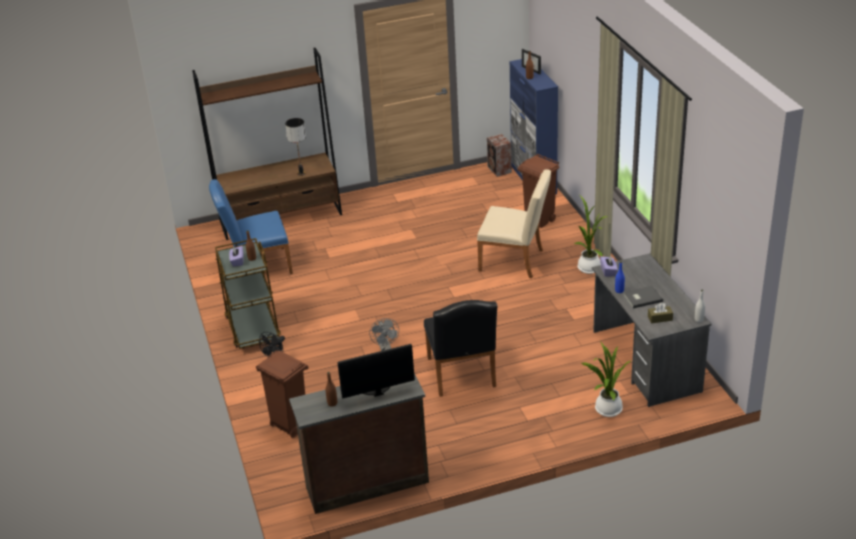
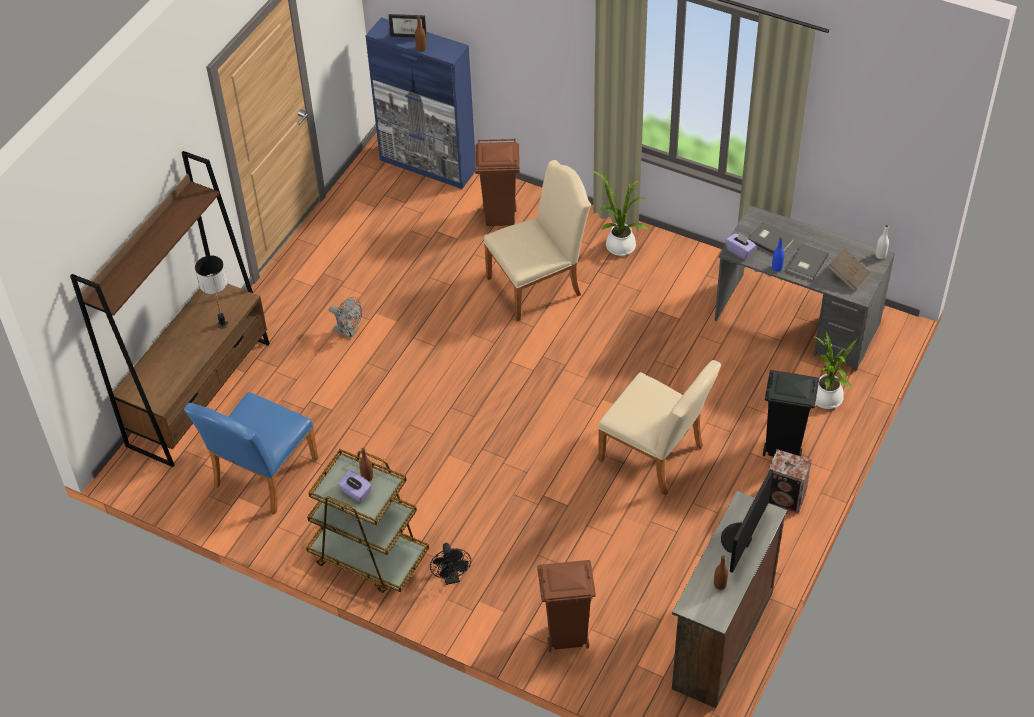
camera: 45 degrees left, 15 degrees up
(385, 348) = (542, 479): grey fan -> grey fan (348, 332)
(462, 375) = (656, 456): black chair -> beige chair
(499, 170) = (374, 173): speaker -> speaker (786, 498)
(541, 417) = (782, 448): none -> black trash can
(636, 275) = (770, 239): none -> grey book
(660, 318) = (848, 276): brown tissue box -> brown book

